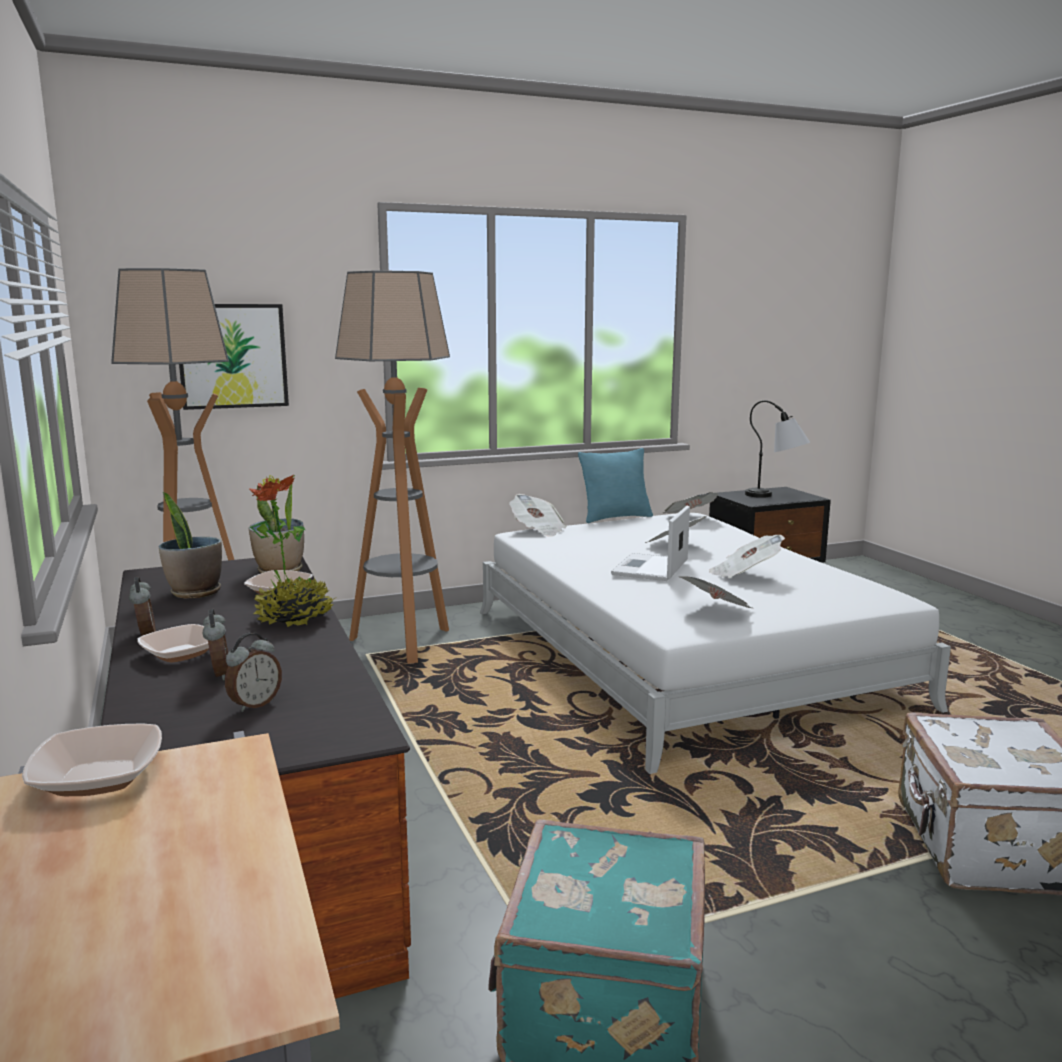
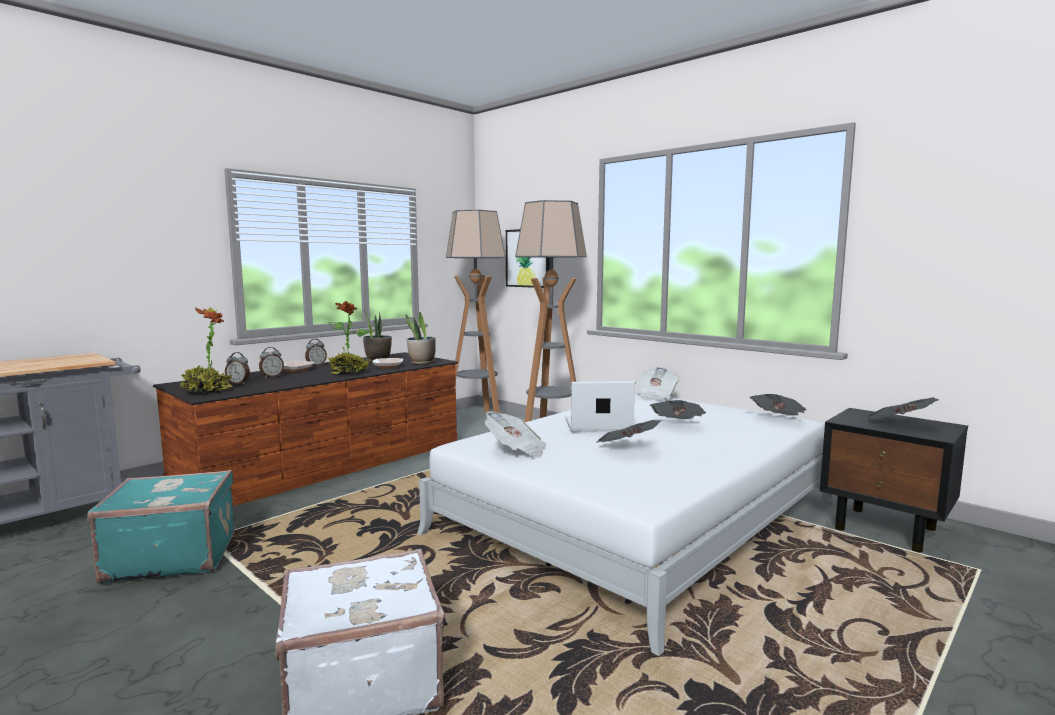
camera: 65 degrees right, 5 degrees down
(98, 778) = (86, 356): bowl -> none
(303, 733) = (207, 391): none -> potted plant
(615, 518) = (736, 405): turquoise pillow -> none
(776, 496) = (898, 425): table lamp -> newspaper

